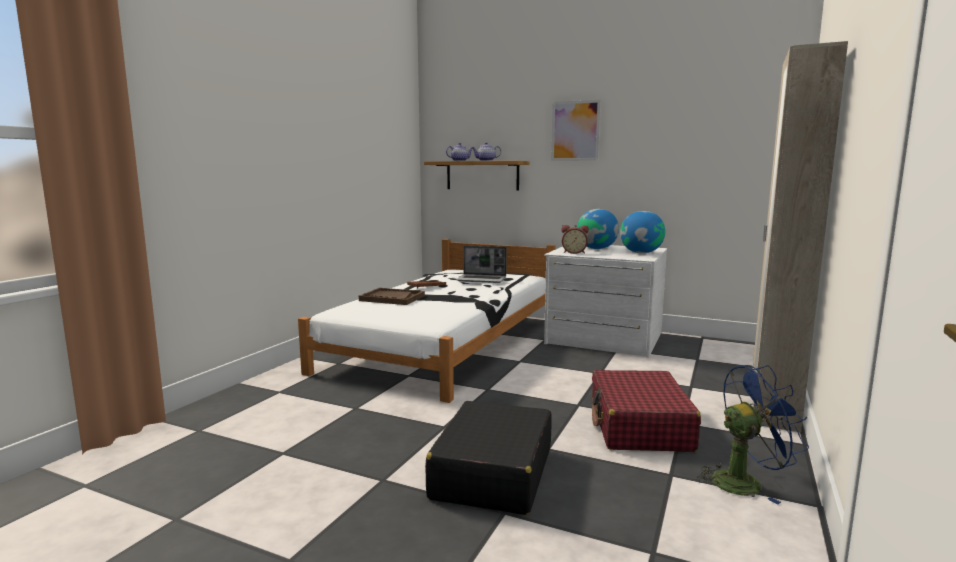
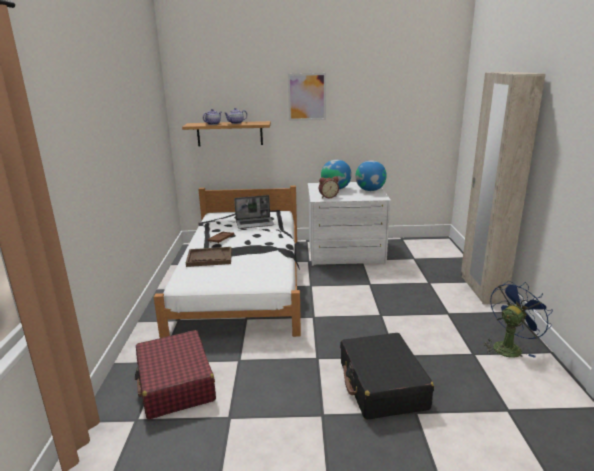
camera: 25 degrees left, 10 degrees up
(639, 426) = (428, 322): red suitcase -> red suitcase (175, 384)

